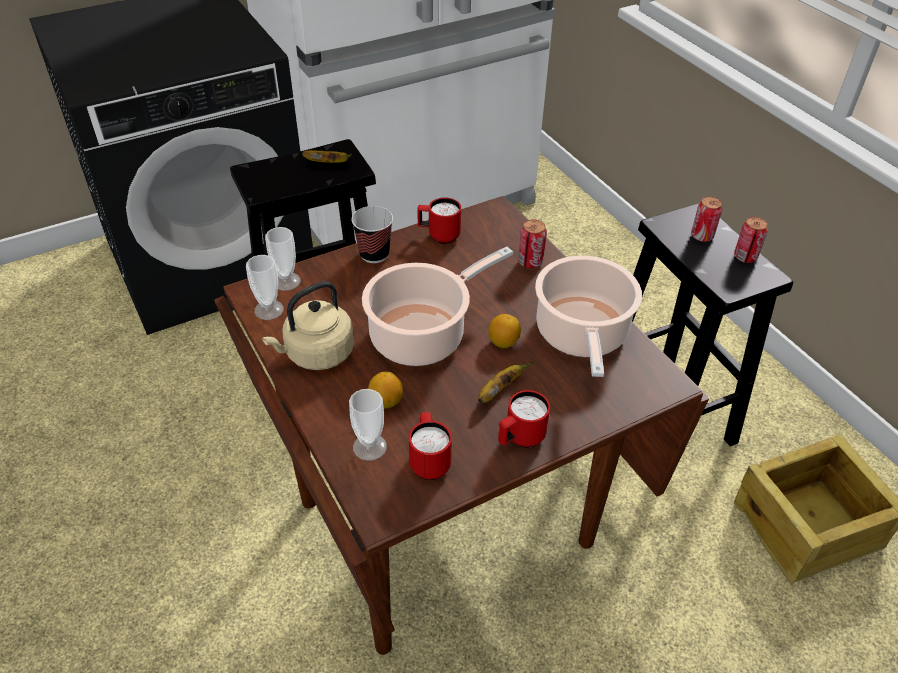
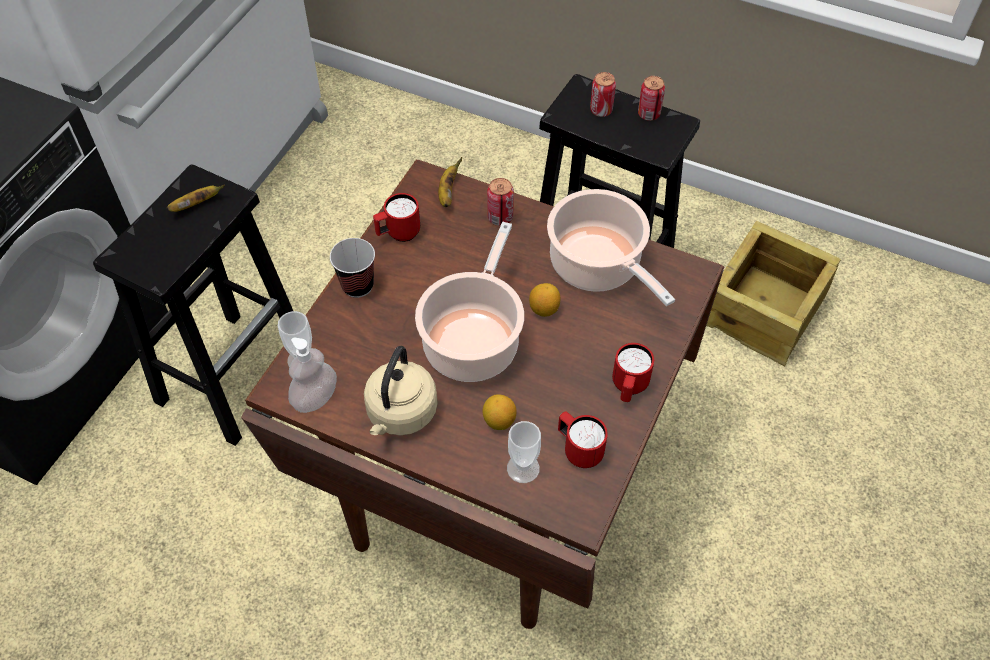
camera: 35 degrees left, 10 degrees up
(269, 310) = (315, 398): cup -> soap dispenser
(499, 390) = (578, 355): banana -> banana (447, 192)

